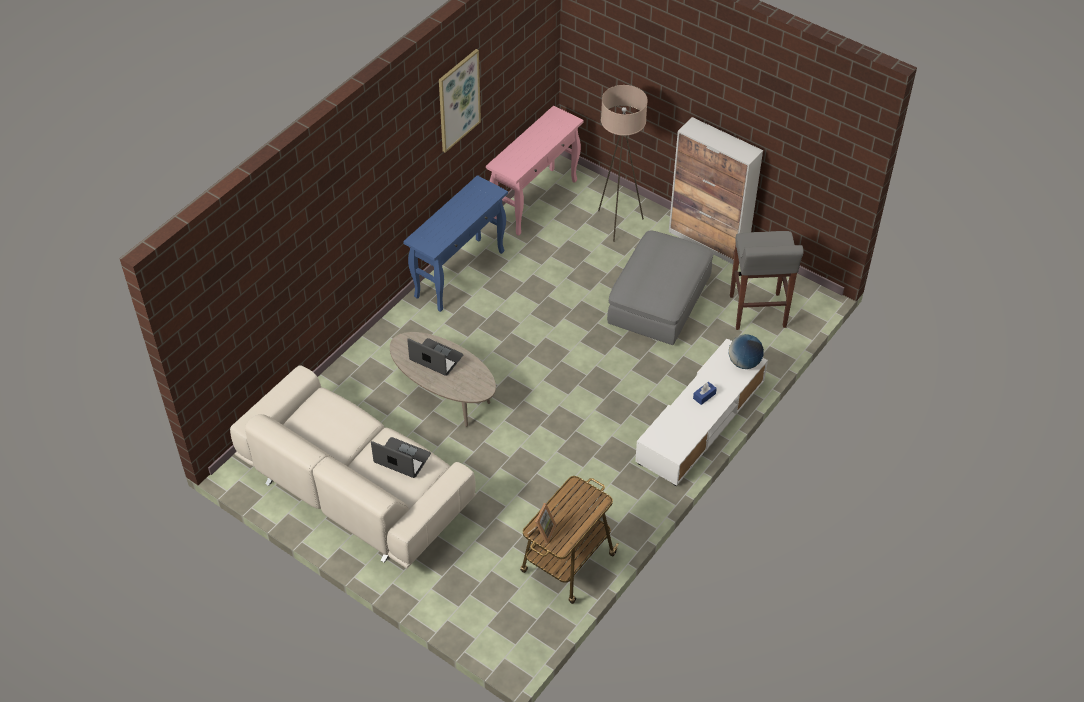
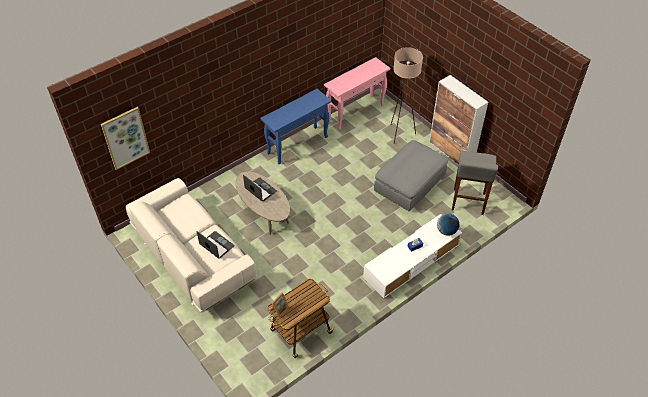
camera: 15 degrees right, 0 degrees up
(458, 100) = (306, 39): picture -> picture (125, 138)

